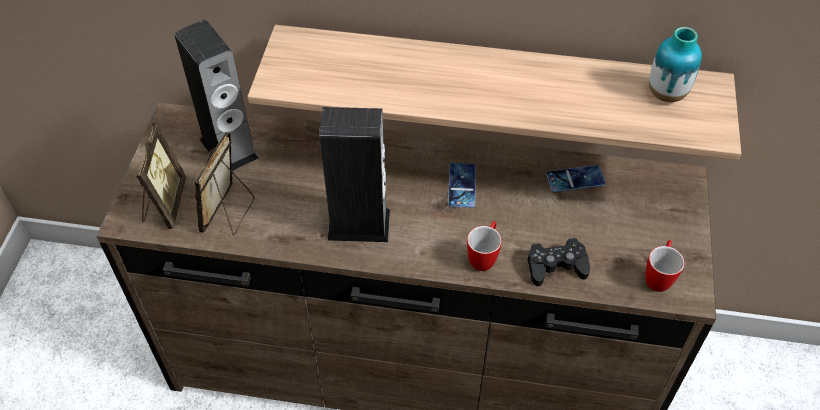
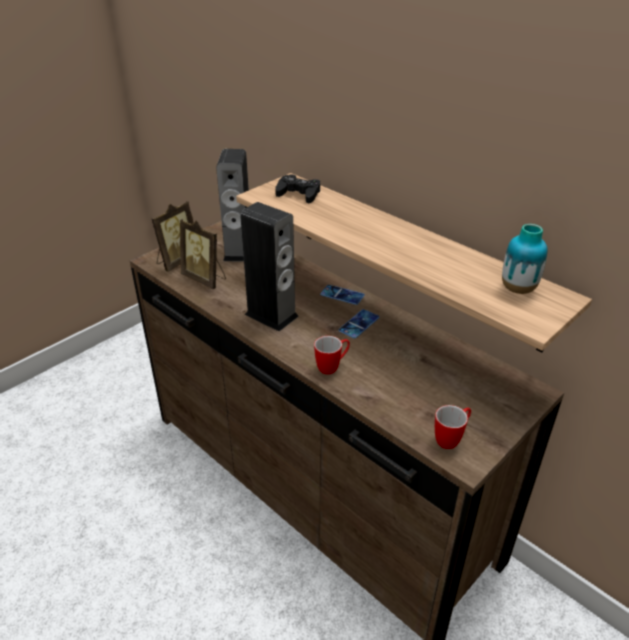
camera: 35 degrees right, 15 degrees down
(229, 213) = (205, 279): picture frame -> picture frame turned 105 degrees counterclockwise
(556, 266) = (377, 395): black game controller -> black game controller (299, 194)
(575, 179) = (445, 354): phone -> phone (342, 295)

